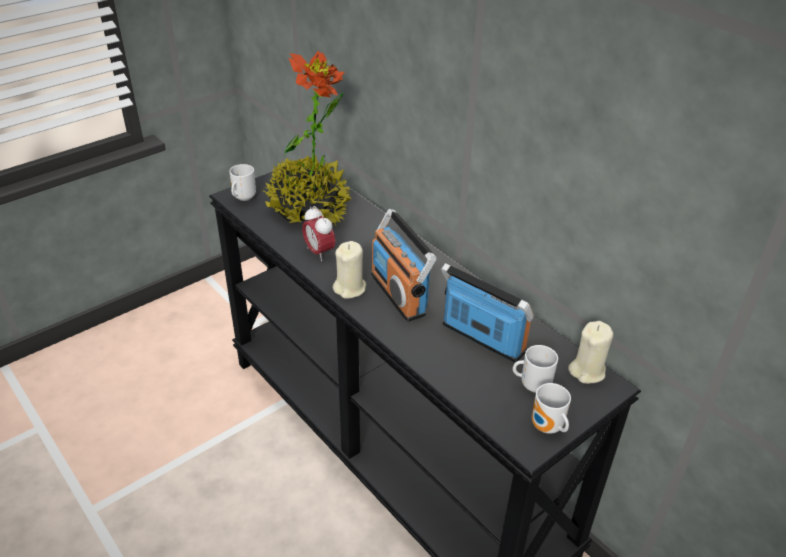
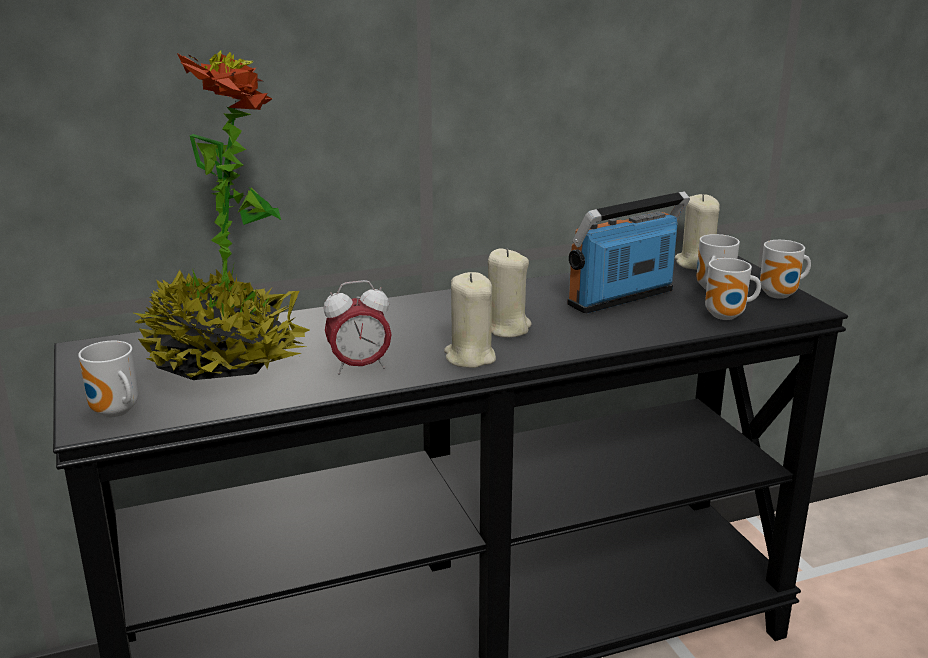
camera: 70 degrees left, 15 degrees down
(399, 294) = (505, 328): radio -> beige candle
(480, 398) = (727, 316): none -> mug

